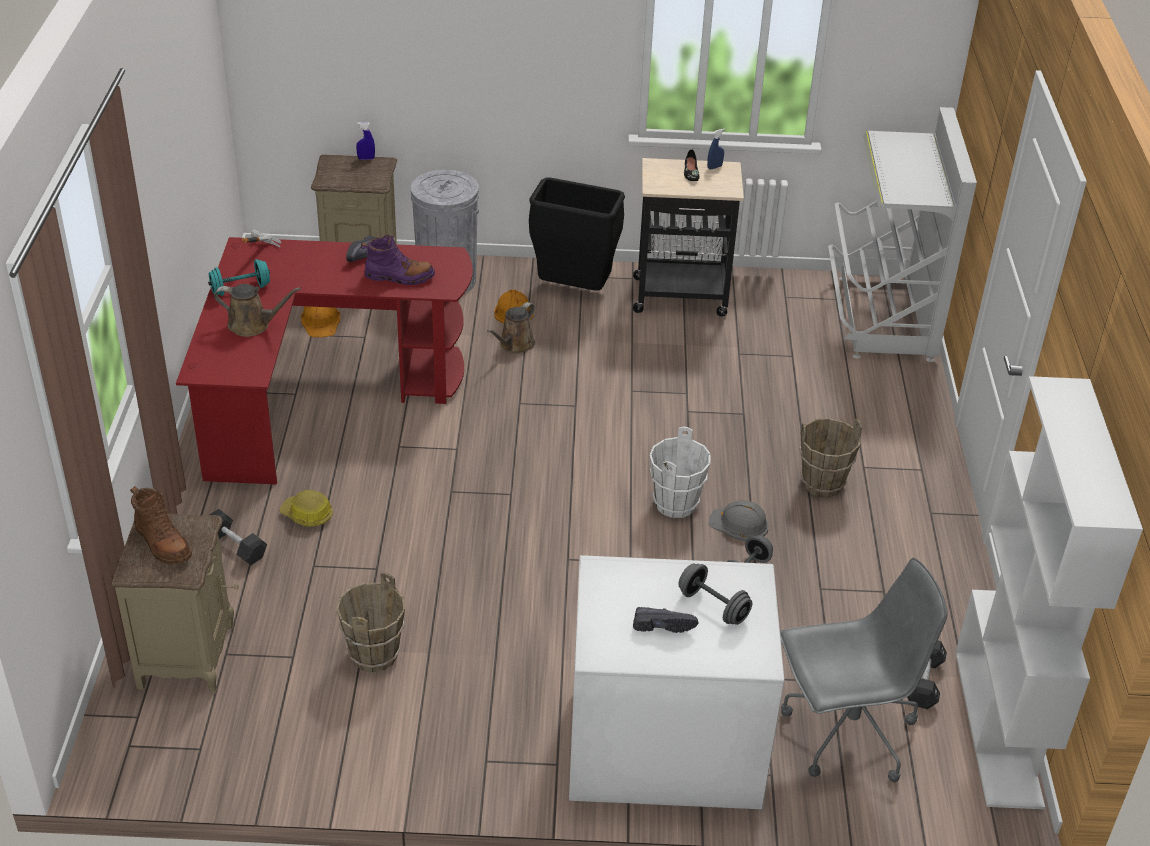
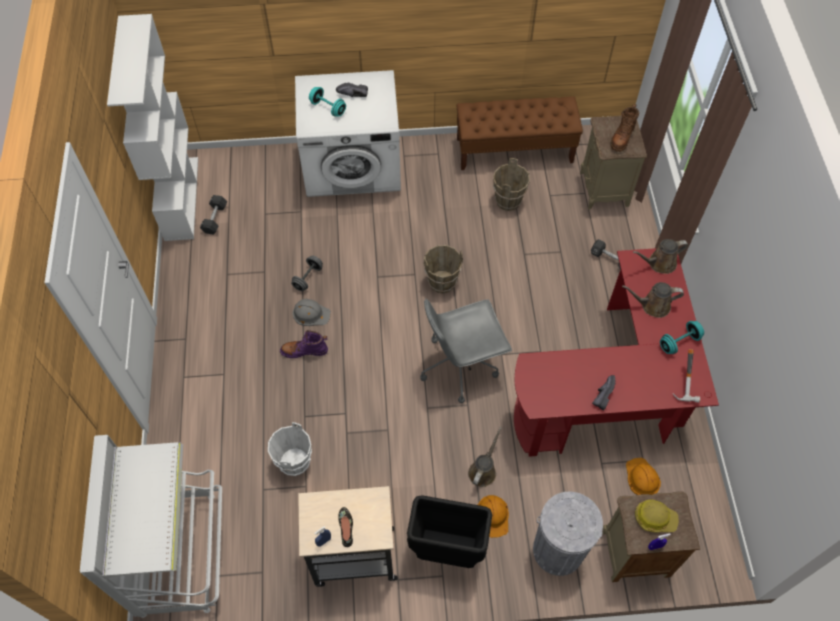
camera: 175 degrees right, 20 degrees up
(162, 543) = (622, 137): brown boot -> brown boot turned 105 degrees counterclockwise
(214, 365) = (659, 263): none -> brown watering can
(307, 515) = (578, 287): hard hat -> hard hat (655, 518)
(326, 750) = (515, 150): none -> brown bench
(399, 277) = (569, 373): purple boot -> purple boot (304, 351)
(676, 504) = (351, 324): white bucket -> white bucket (294, 462)
(713, 606) = (328, 108): grey dumbbell -> turquoise dumbbell
(822, 484) = (254, 354): brown bucket -> brown bucket (442, 282)
(843, 735) = (262, 185): grey office chair -> grey office chair (462, 366)

